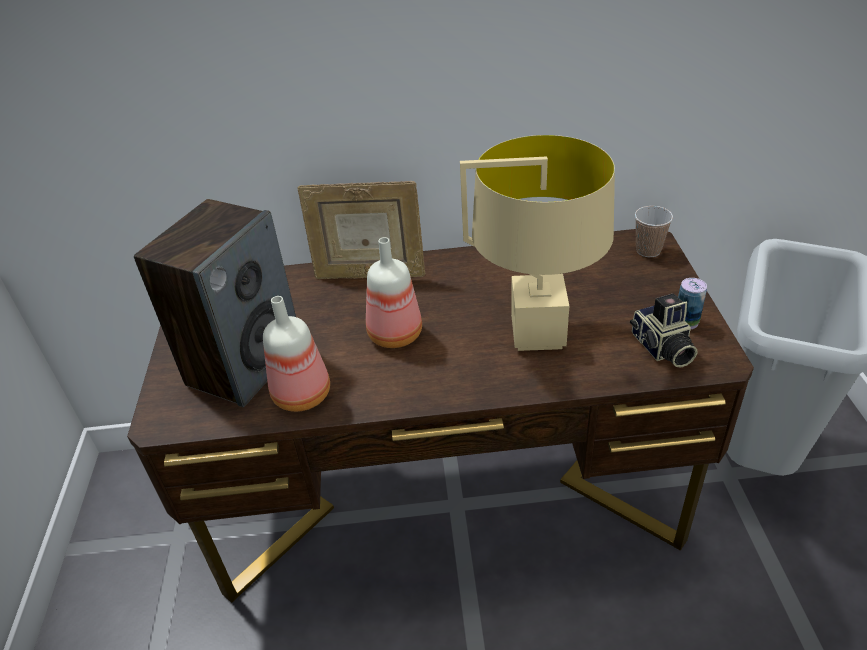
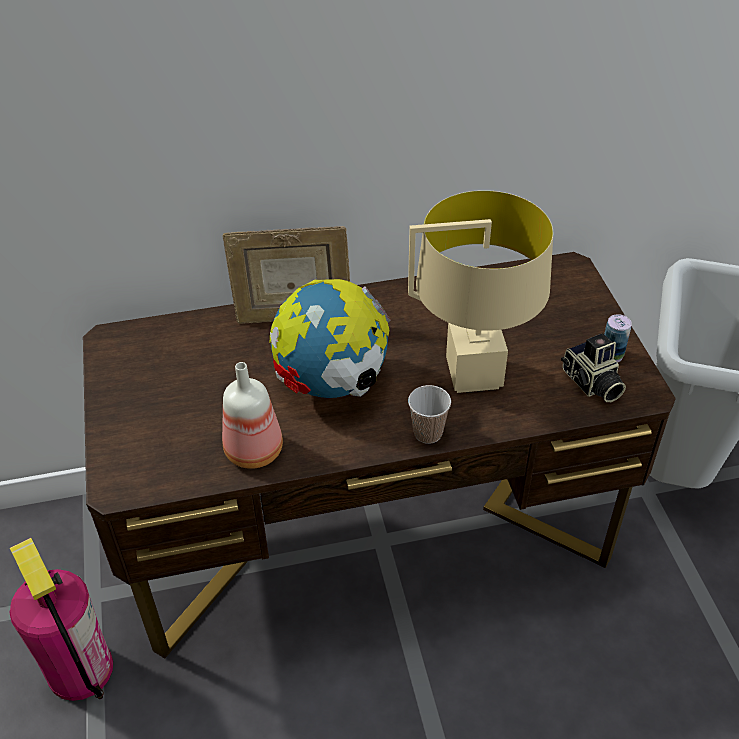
camera: 10 degrees left, 5 degrees up
(152, 606) = (80, 670): none -> fire extinguisher
(245, 363) = (187, 421): speaker -> none
(393, 335) = (332, 383): bottle -> globe
(648, 250) = (569, 279): cup -> cup (428, 433)

